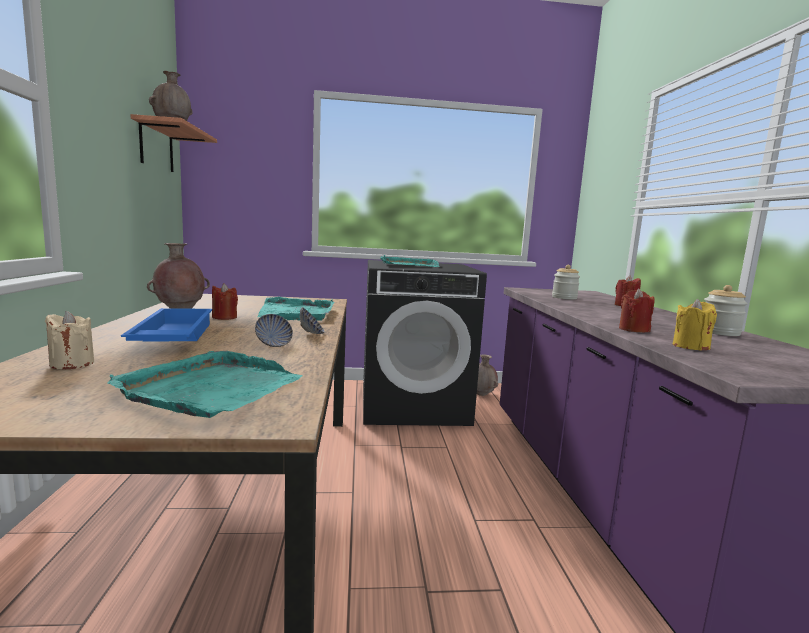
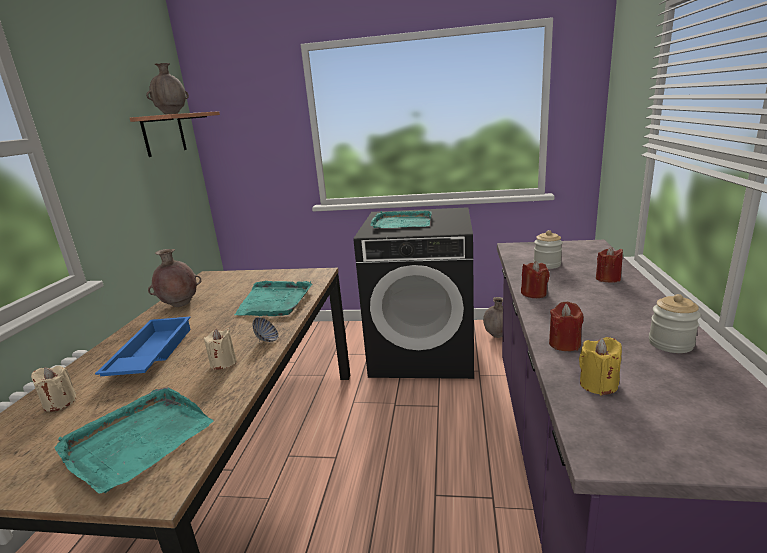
camera: 15 degrees right, 10 degrees up
(224, 317) = (209, 315): red candle -> red candle (534, 293)
(273, 344) = (223, 363): bowl -> beige candle

